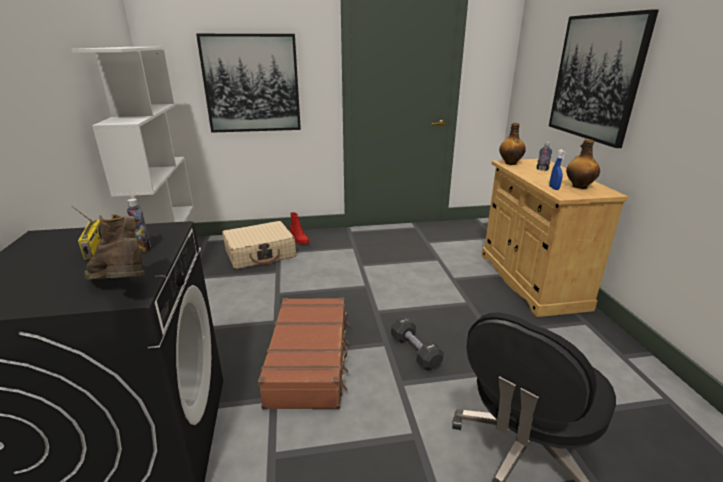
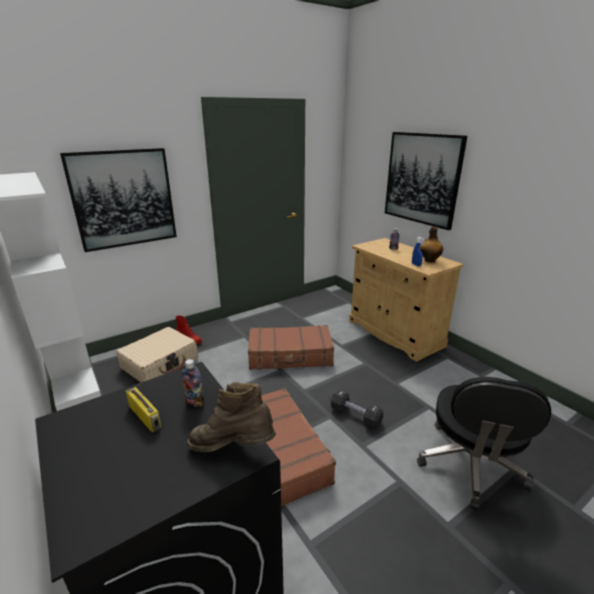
camera: 25 degrees left, 0 degrees up
(387, 275) = (290, 356): none -> brown suitcase
(510, 163) = (367, 246): bottle -> none

